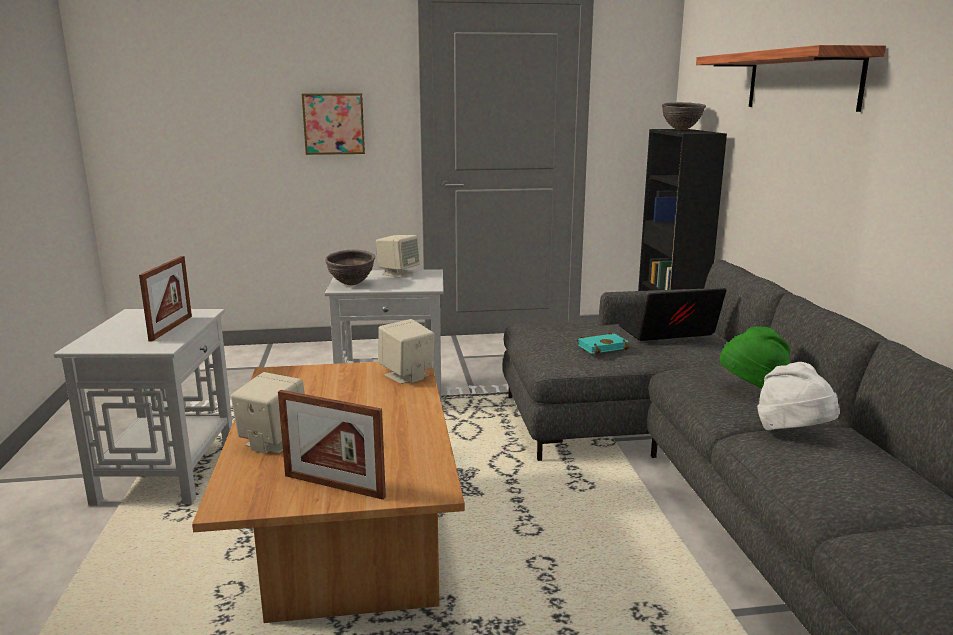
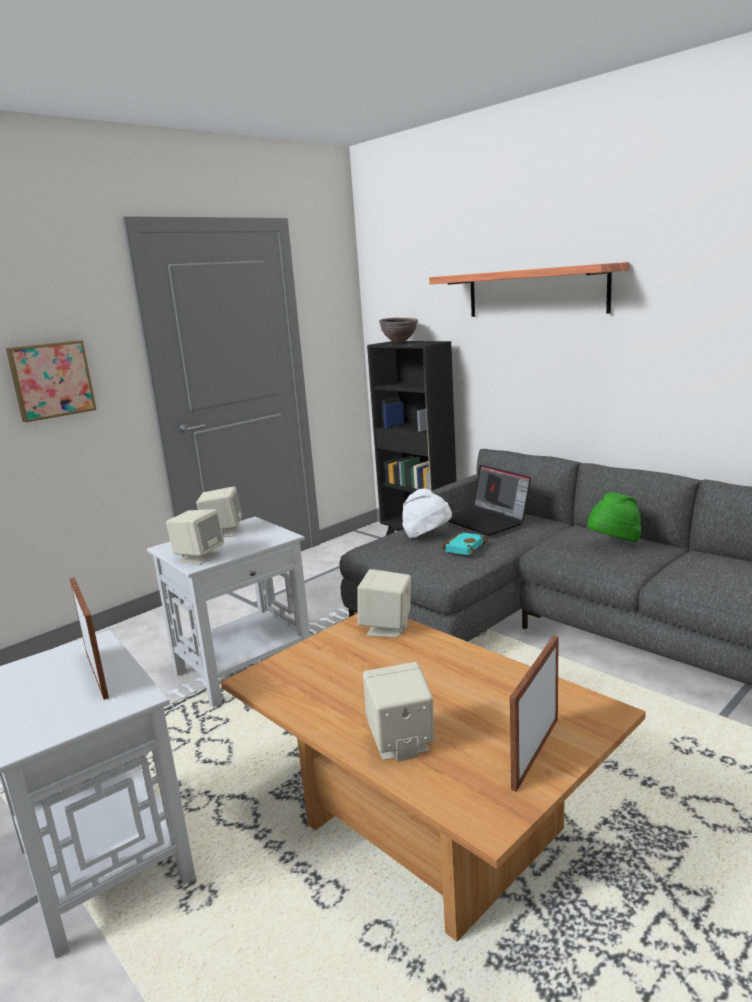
camera: 35 degrees left, 0 degrees up
(334, 486) = (536, 752): picture frame -> picture frame turned 135 degrees clockwise
(351, 284) = (199, 557): brown bowl -> beige speaker
(667, 333) = (486, 521): laptop -> laptop turned 75 degrees counterclockwise
(793, 434) = (686, 567): white hat -> white hat (427, 536)

